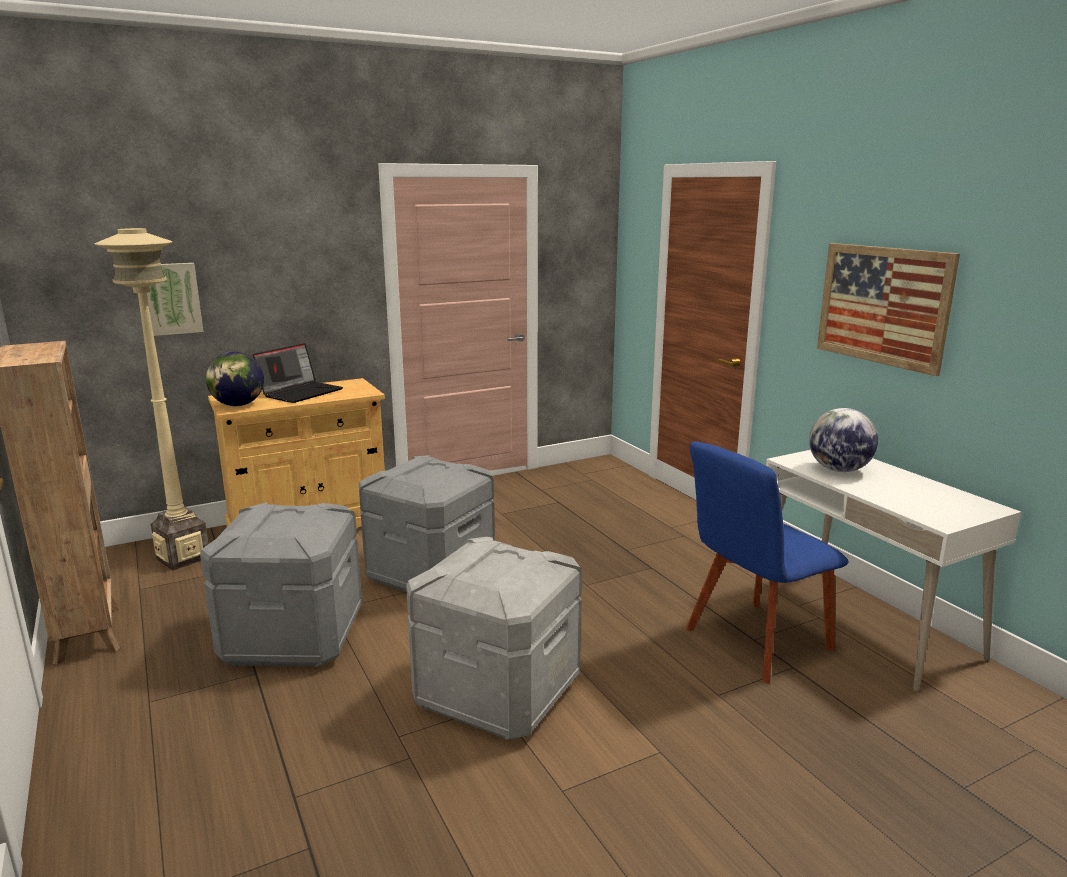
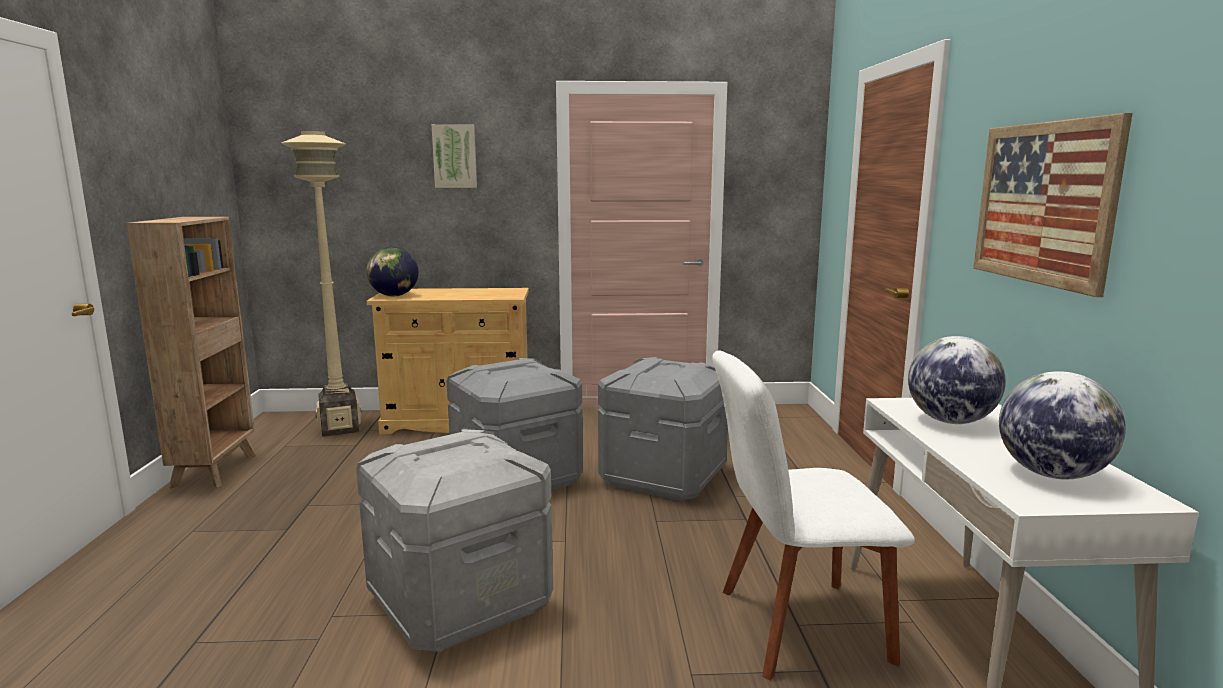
camera: 25 degrees right, 5 degrees down
(173, 298) = (364, 200): picture -> picture (455, 156)
(293, 636) = (347, 506): grey storage box -> grey storage box (663, 476)
(301, 392) = (458, 292): laptop -> none
(753, 642) = (794, 627): blue chair -> white chair
(933, 501) = (1051, 474): none -> globe

